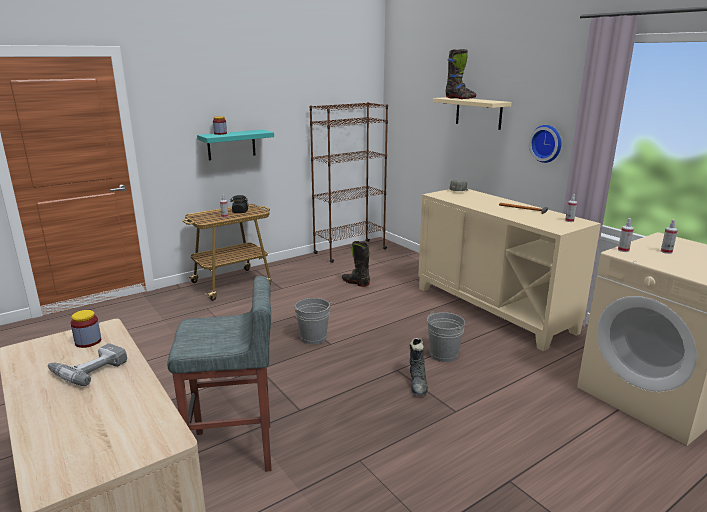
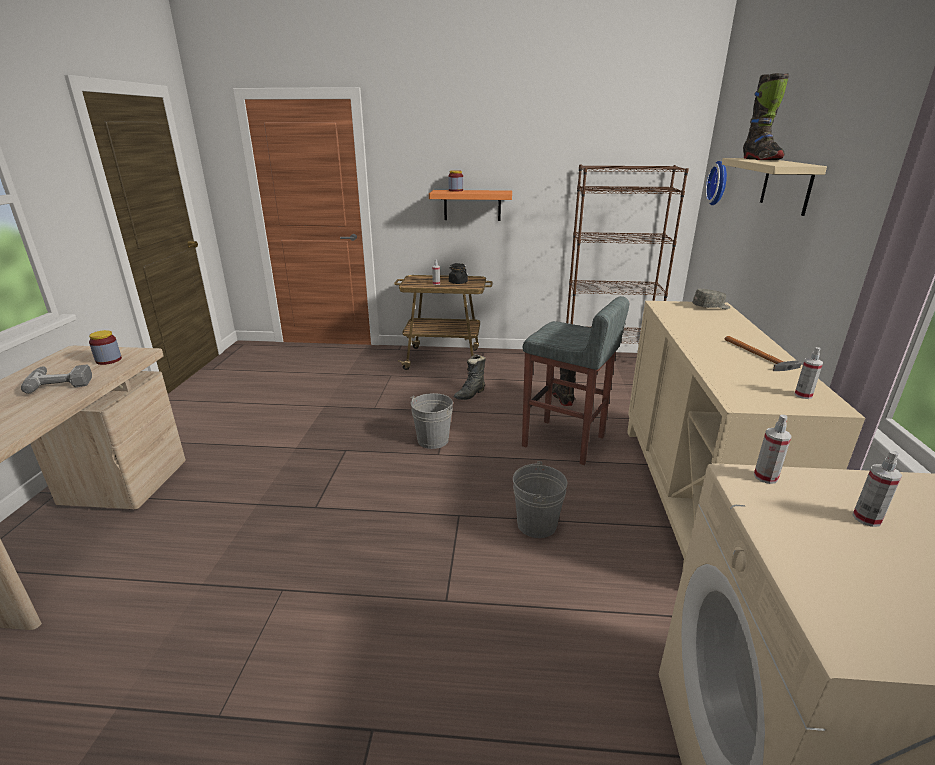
camera: 40 degrees right, 5 degrees up
(231, 144) = (472, 205): turquoise shelf -> orange shelf
(234, 451) = (219, 515): grey stool -> grey stool (564, 442)
(418, 384) = (455, 544): black boot -> black boot (470, 394)
(547, 143) = (855, 247): wall clock -> wall clock (719, 183)

